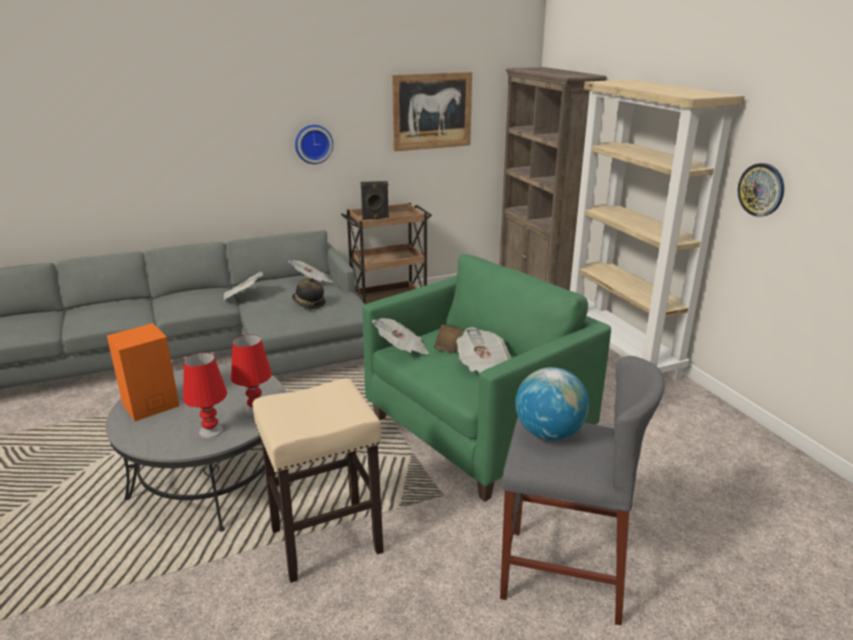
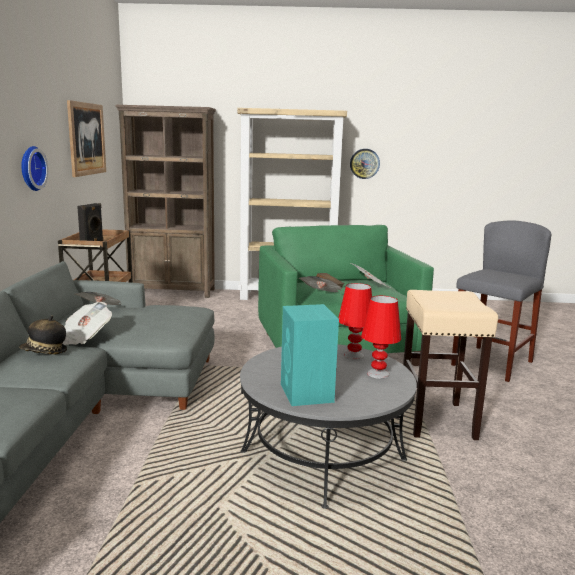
camera: 65 degrees left, 10 degrees down
(149, 405) = (307, 394): orange speaker -> turquoise speaker
(308, 304) = (159, 316): hat -> hat (44, 352)
(548, 434) = (491, 274): globe -> none

